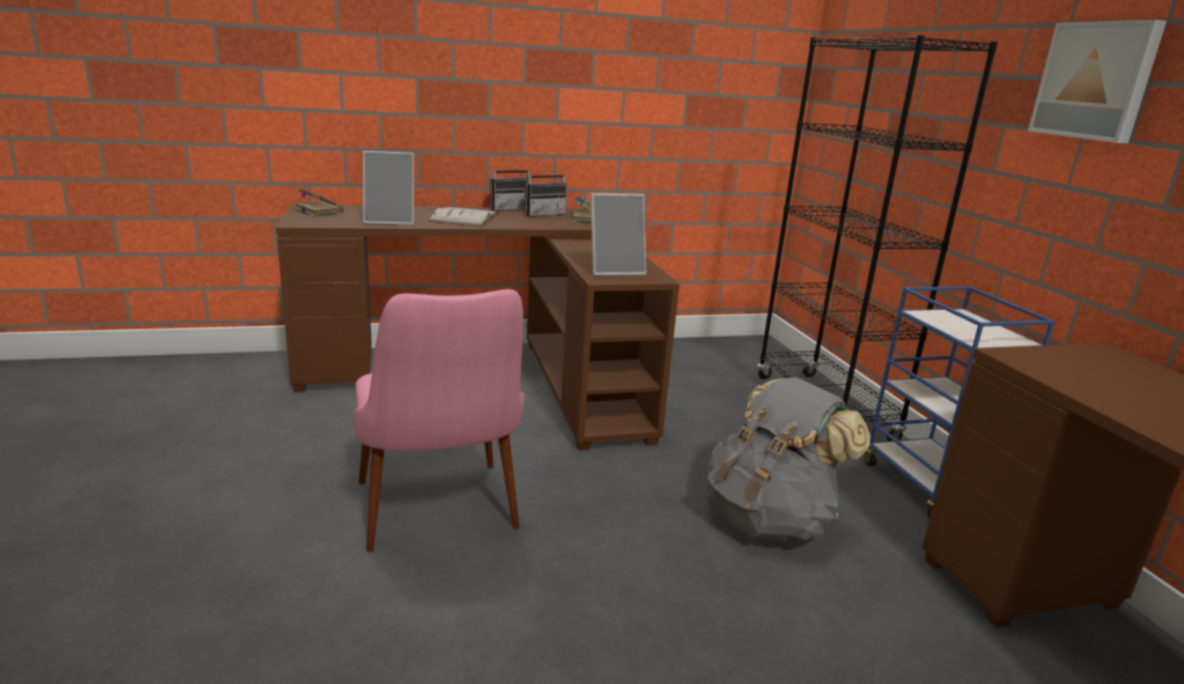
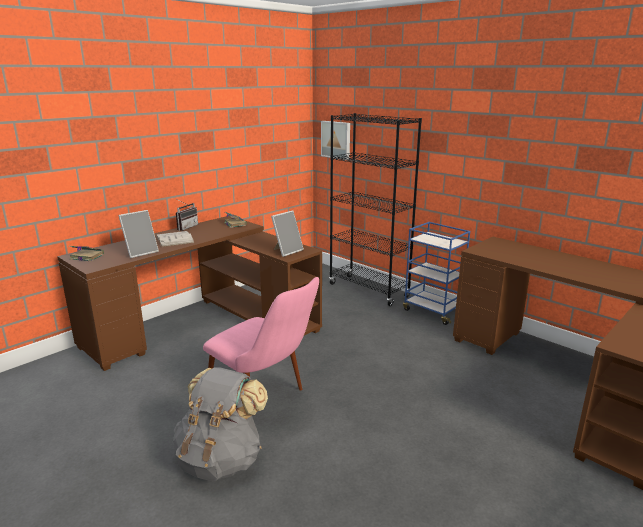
camera: 30 degrees left, 0 degrees up
(543, 214) = (209, 226): radio -> none
(769, 520) = (392, 346): grey backpack -> grey backpack (221, 459)
(1096, 81) = (466, 135): picture -> picture (336, 139)

